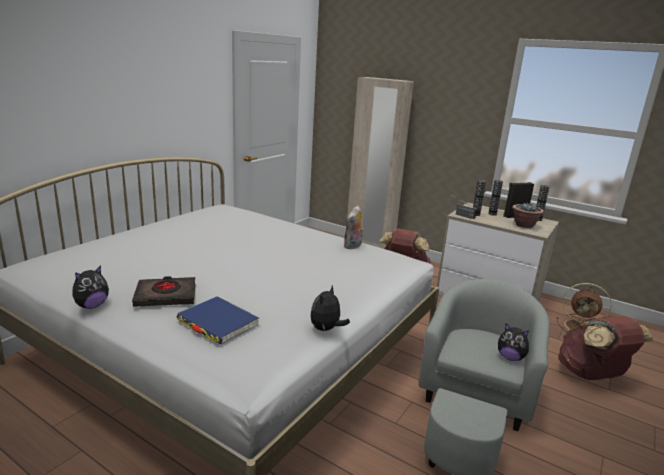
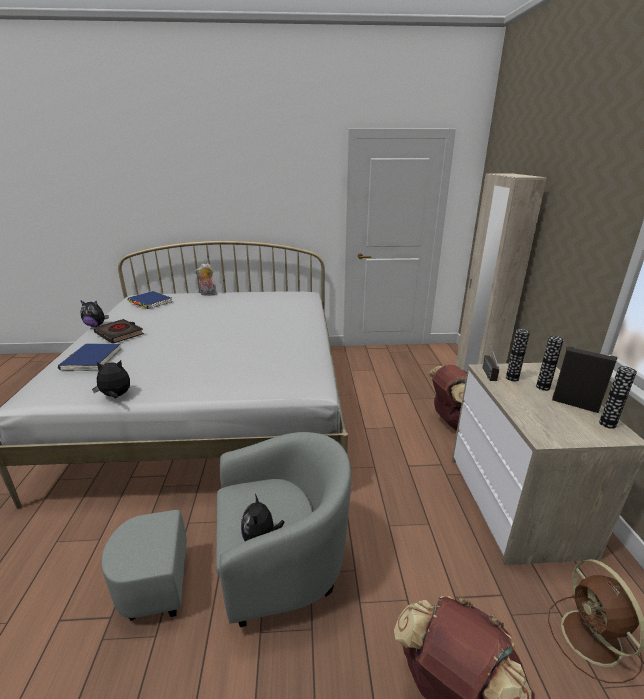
camera: 55 degrees right, 5 degrees up
(87, 260) = (150, 302): none -> blue book
(353, 246) = (296, 354): plush toy -> plush toy (208, 294)
(524, 225) = (549, 419): potted plant -> none

